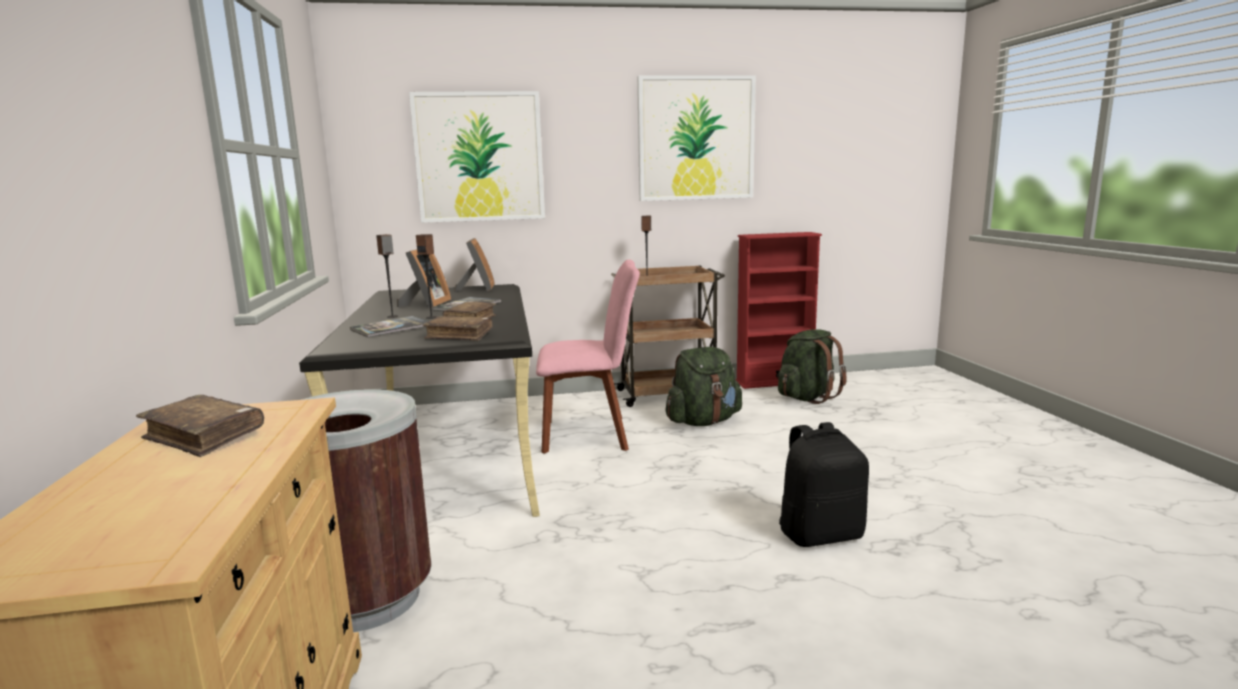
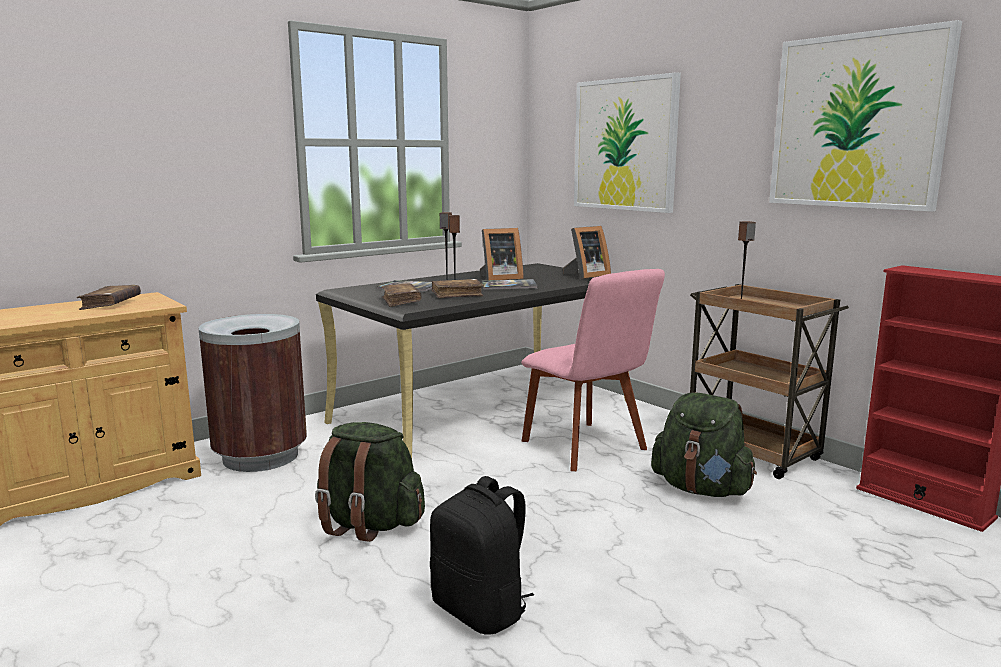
camera: 60 degrees right, 0 degrees up
(807, 397) = (905, 536): green backpack -> green backpack (369, 525)

